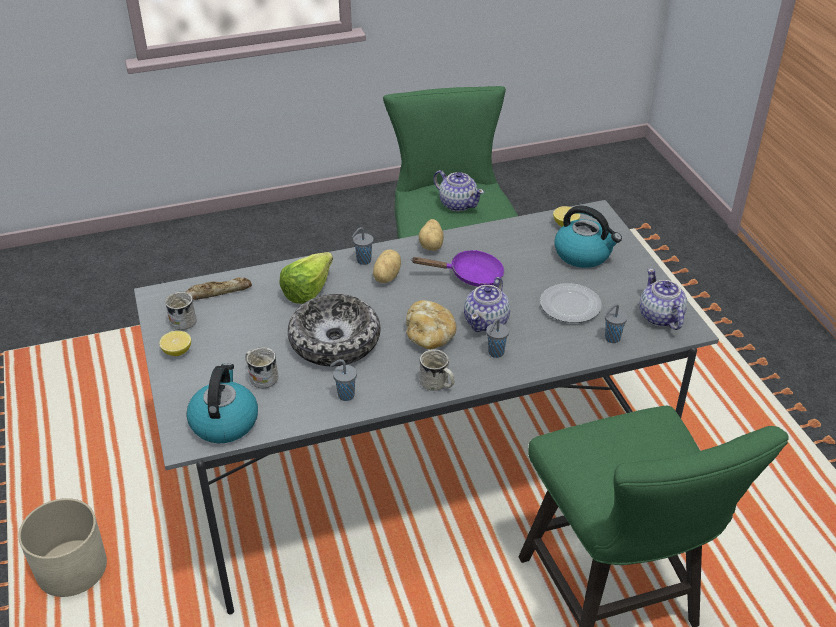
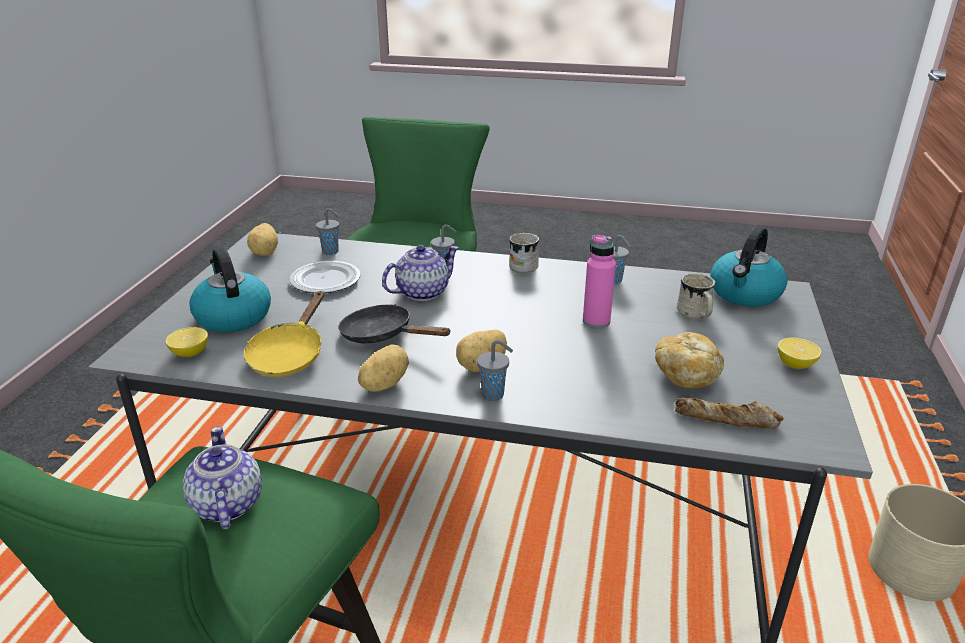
camera: 150 degrees left, 10 degrees down
(182, 320) = (787, 399): white mug -> none
(312, 289) = (589, 381): lettuce -> none
(335, 341) = (596, 321): bowl -> pink bottle
(429, 336) = (492, 297): bread -> bread (687, 374)
(470, 275) = (383, 335): purple frying pan -> black frying pan
(508, 243) = (289, 355): none -> yellow frying pan
(660, 317) = (266, 252): teapot -> potato

